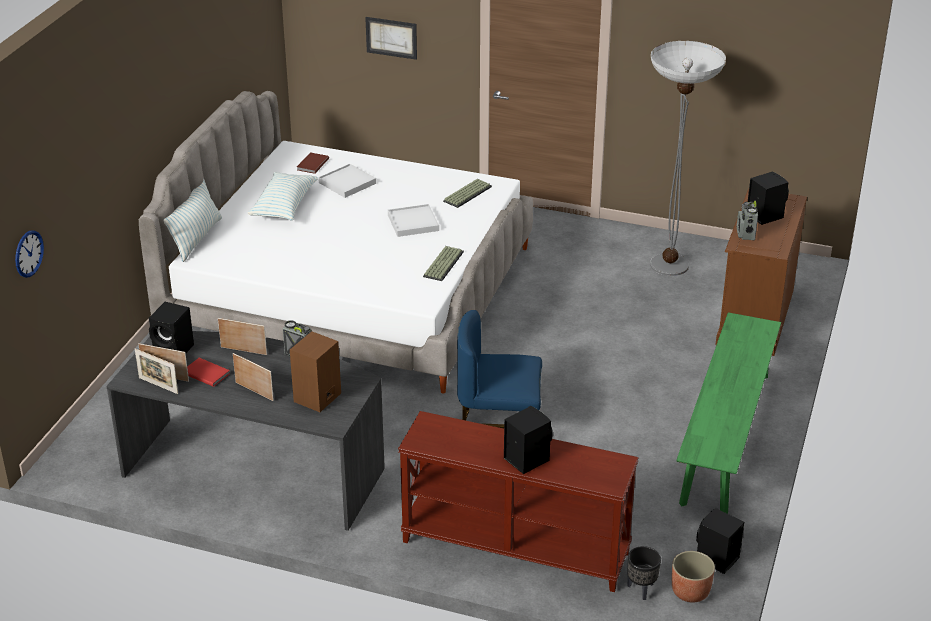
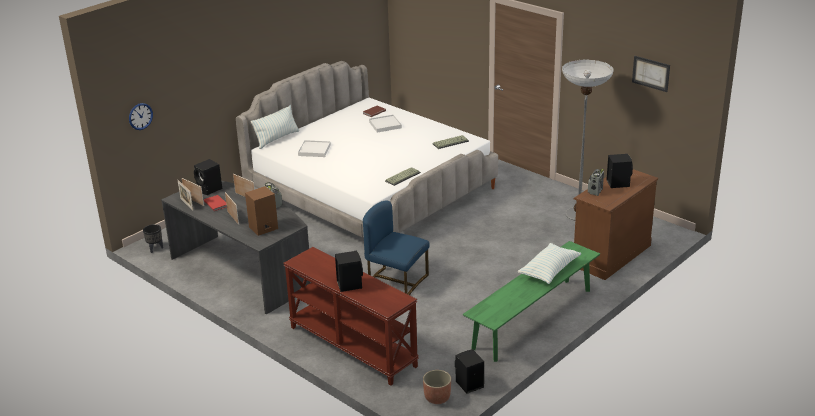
camera: 25 degrees right, 5 degrees down
(284, 206) = (339, 131): pillow -> pillow (549, 270)
(391, 37) = (442, 42): picture -> picture (651, 73)
(413, 223) = (404, 152): white tray -> white tray (314, 150)
(641, 589) = (408, 388): black planter -> black planter (155, 248)

